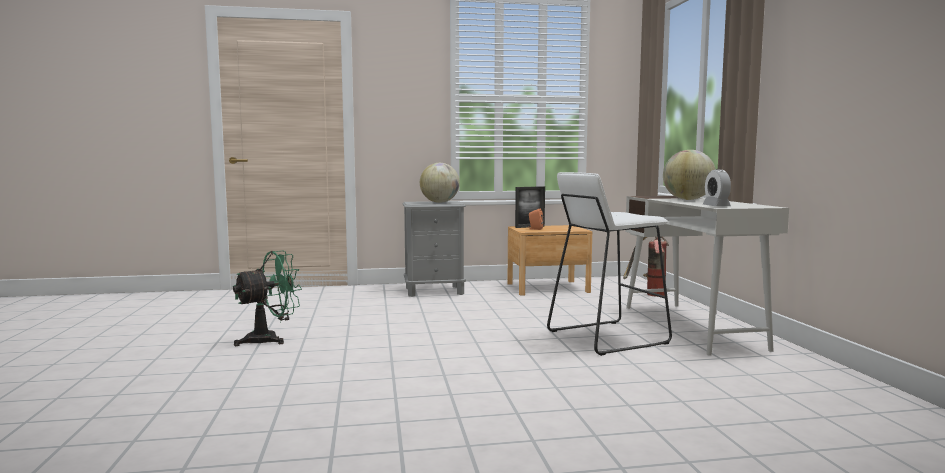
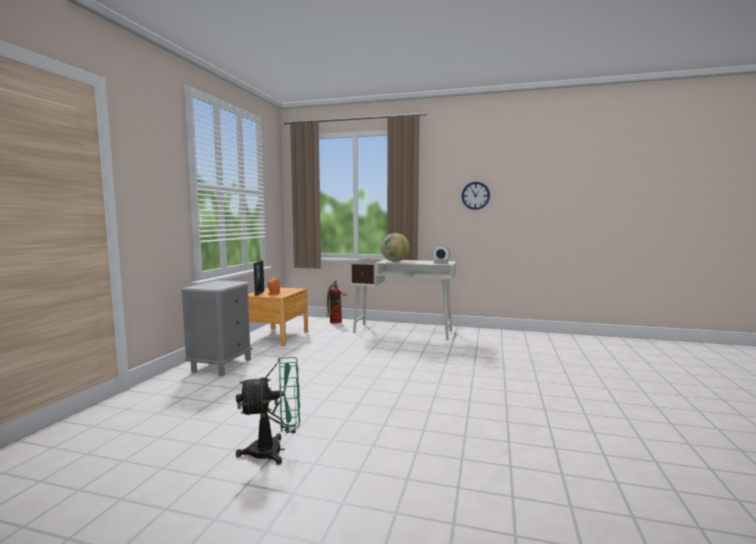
camera: 65 degrees left, 0 degrees up
(270, 339) = (275, 451): green fan -> green fan turned 90 degrees clockwise
(439, 202) = (221, 283): globe -> none
(606, 337) = (402, 348): white stool -> none
(860, 61) = (475, 195): none -> wall clock

